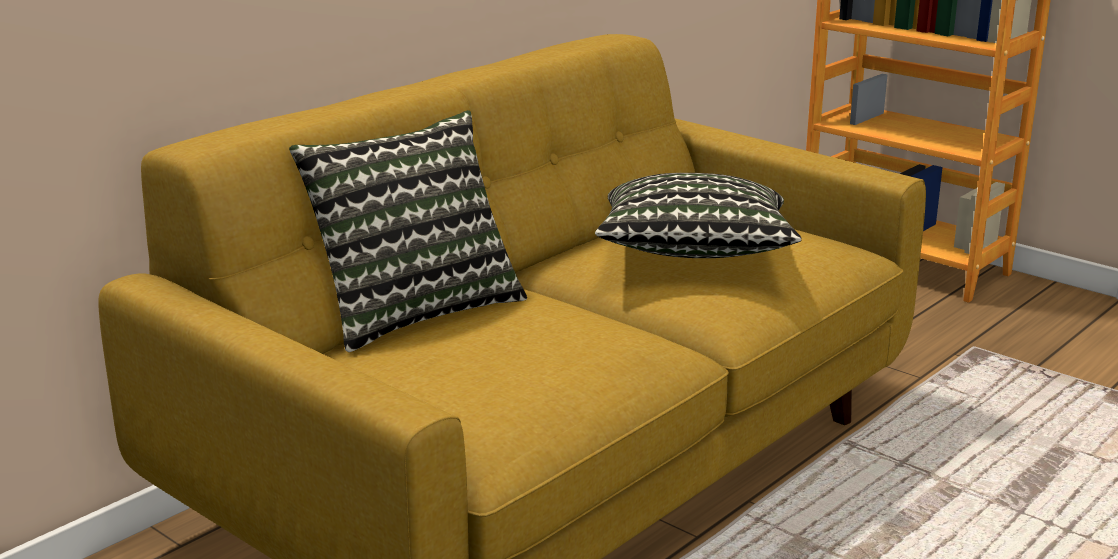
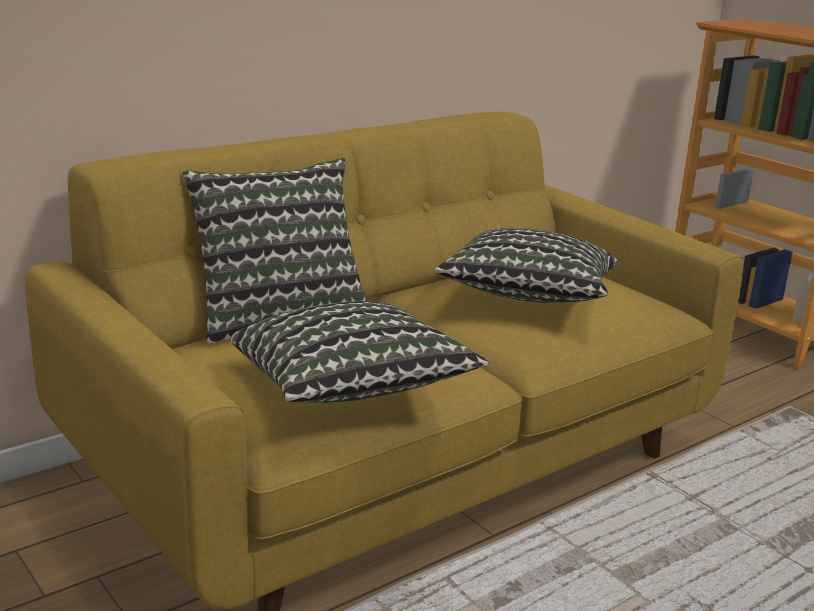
camera: 10 degrees right, 0 degrees up
(545, 385) = (350, 390): none -> pillow

